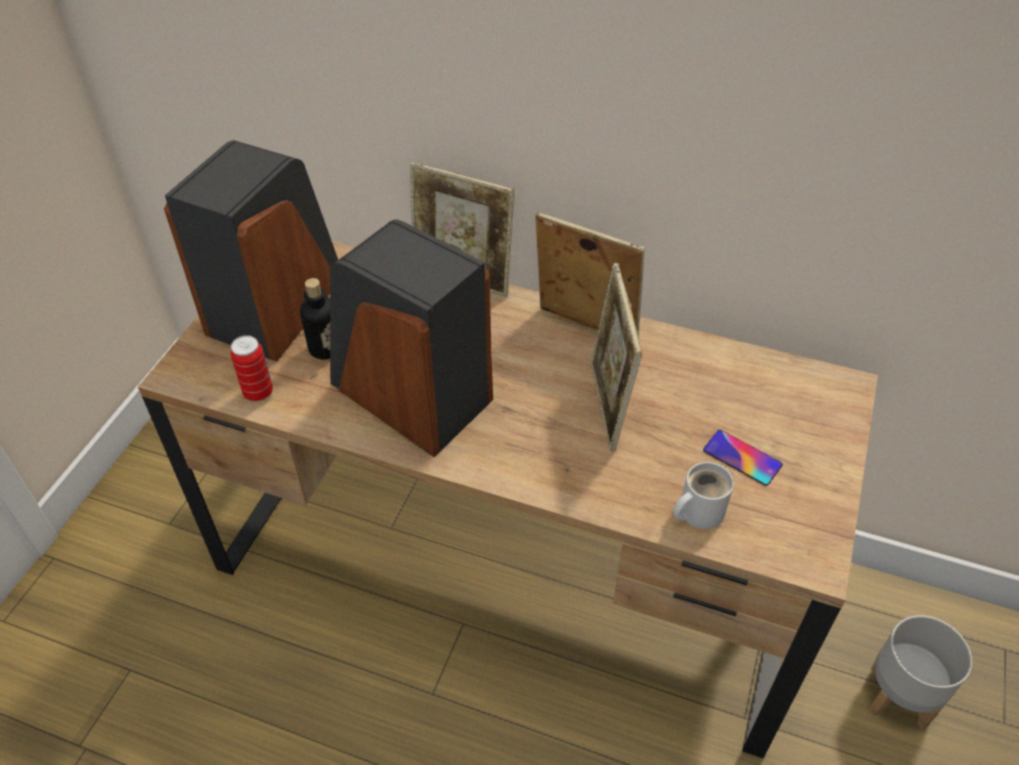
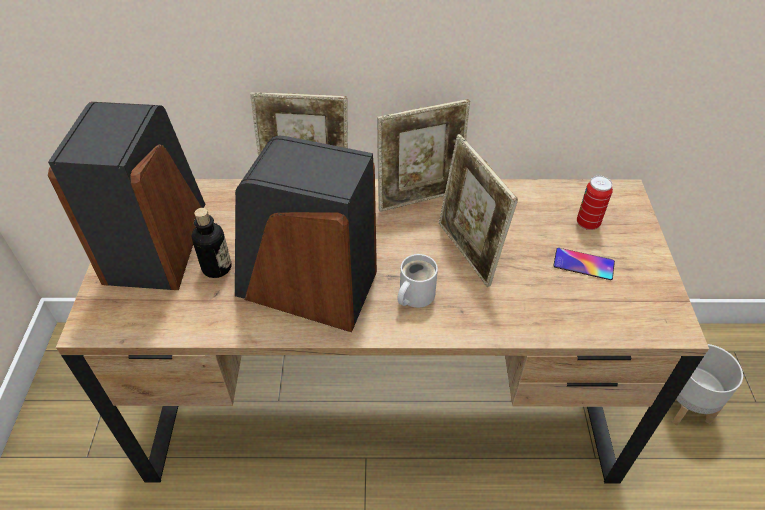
camera: 20 degrees left, 0 degrees up
(258, 393) = (173, 321): can -> can (587, 223)
(584, 328) = (420, 198): picture frame -> picture frame turned 150 degrees clockwise
(697, 511) = (573, 314): white mug -> white mug (414, 295)

